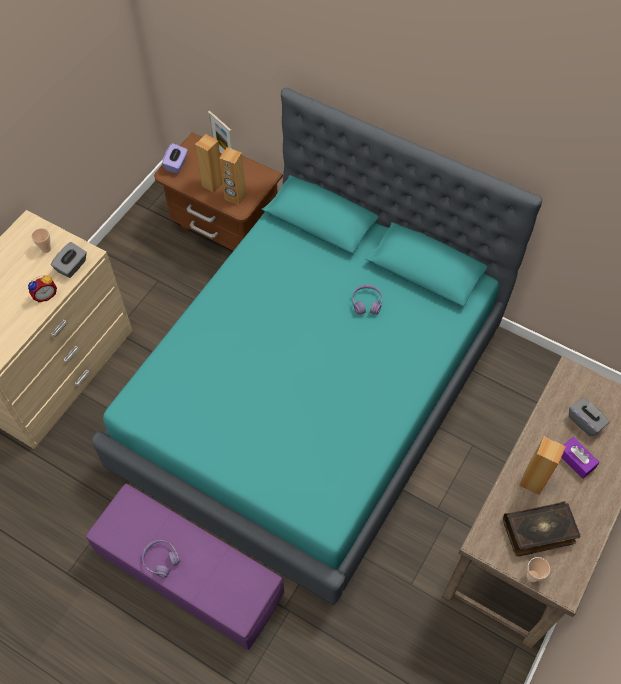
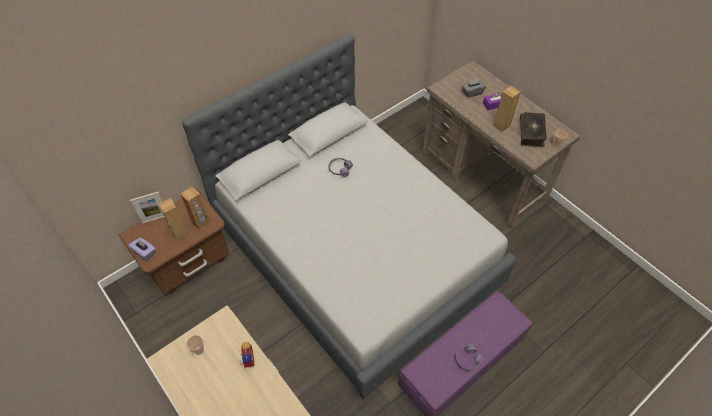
camera: 70 degrees left, 5 degrees down
(72, 266) = (229, 333): grey tissue box -> none
(311, 397) = (355, 252): turquoise bed -> grey bed

